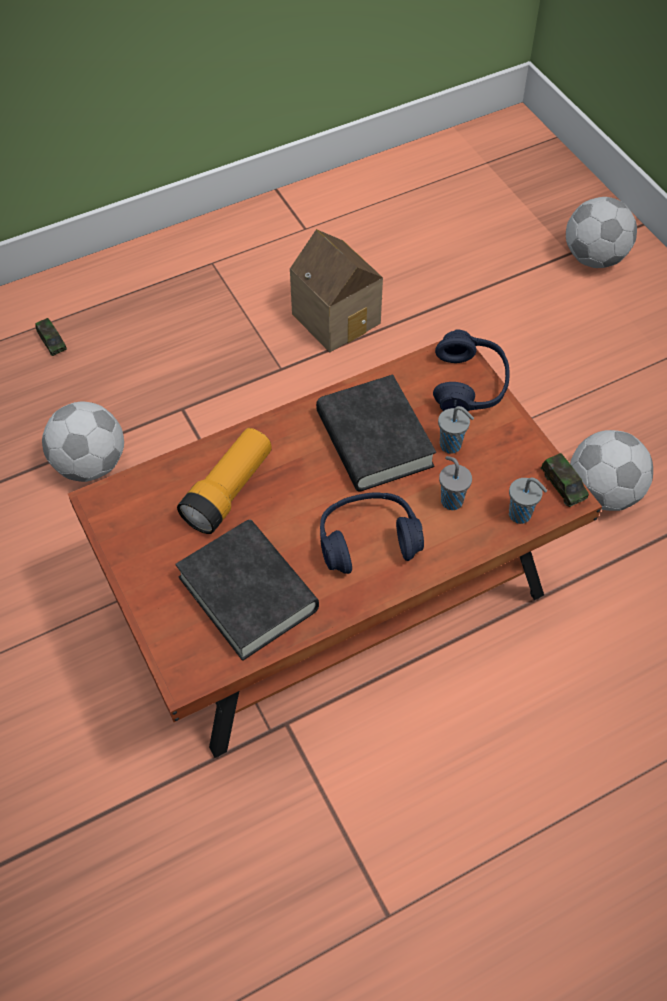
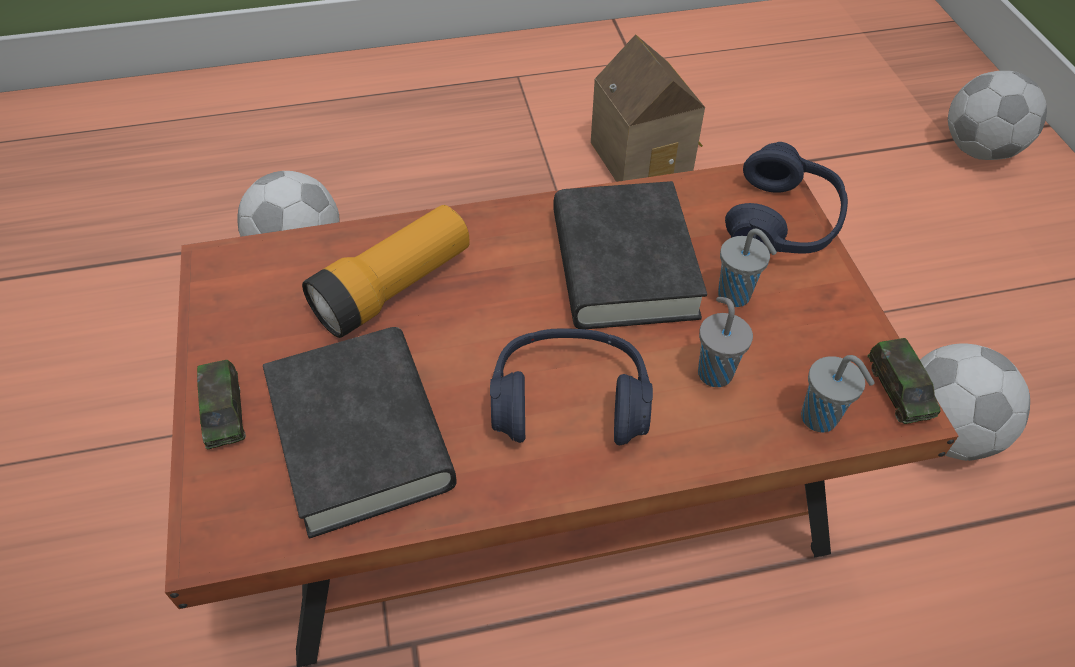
camera: 15 degrees right, 5 degrees down
(52, 342) = (313, 121): toy car -> toy car (224, 413)

